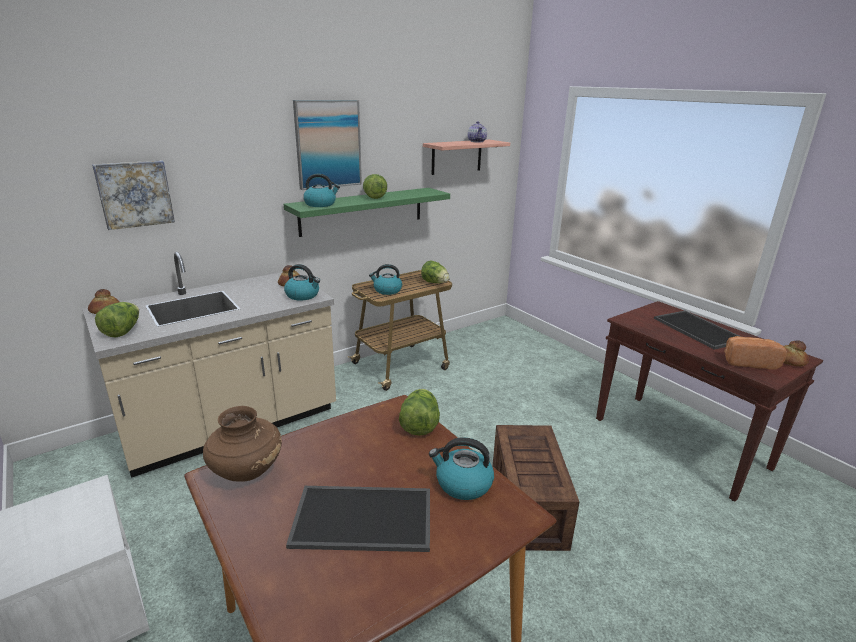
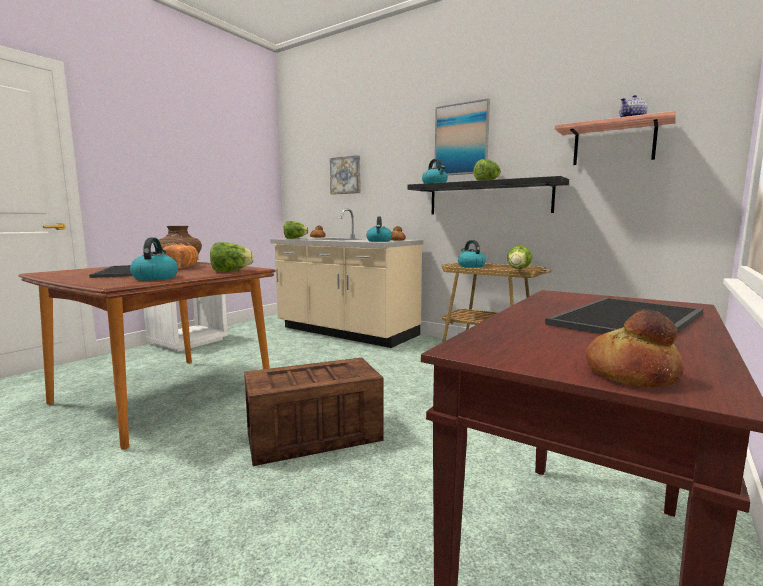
camera: 70 degrees right, 15 degrees down
(362, 211) = (488, 198): green shelf -> black shelf
(748, 362) = (531, 341): bread -> bread (183, 267)

